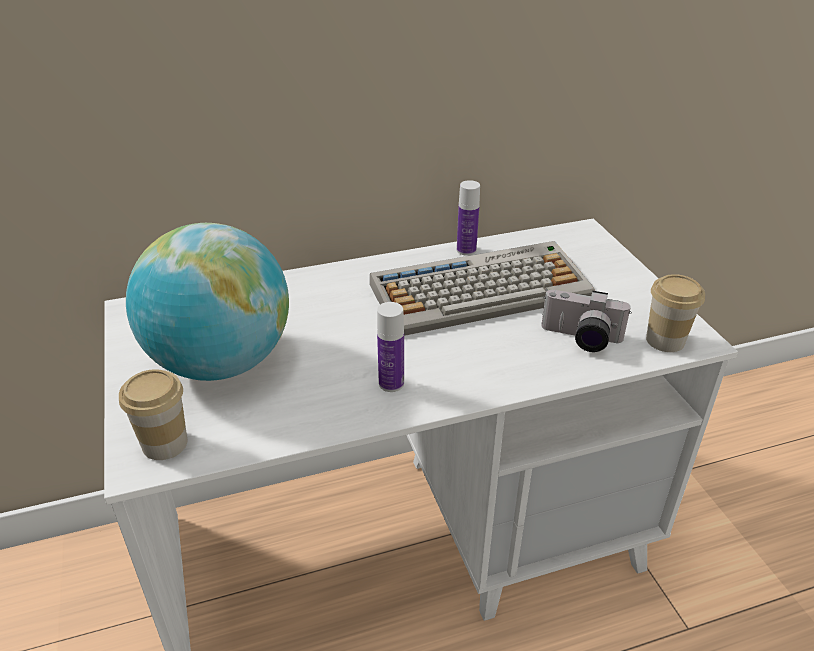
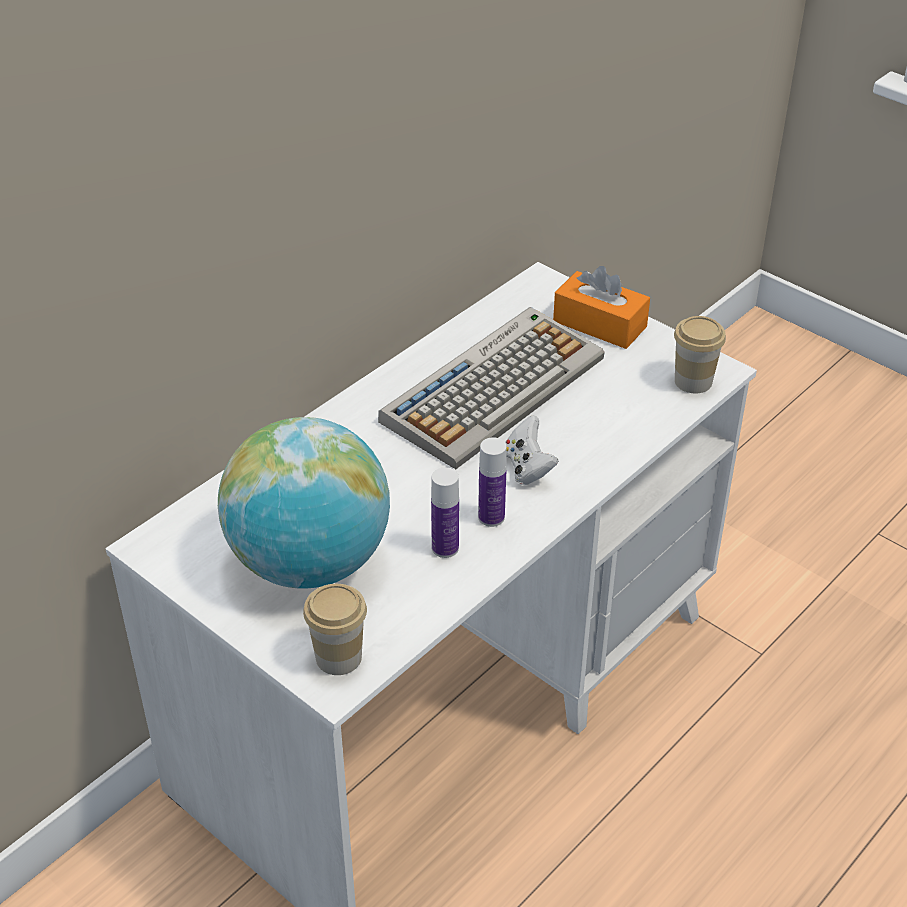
camera: 30 degrees left, 5 degrees up
(457, 356) = (527, 467): none -> white game controller
(466, 250) = (442, 346): bottle -> bottle (445, 548)
(580, 339) = (622, 407): camera -> none
(610, 273) = (599, 324): none -> orange tissue box

